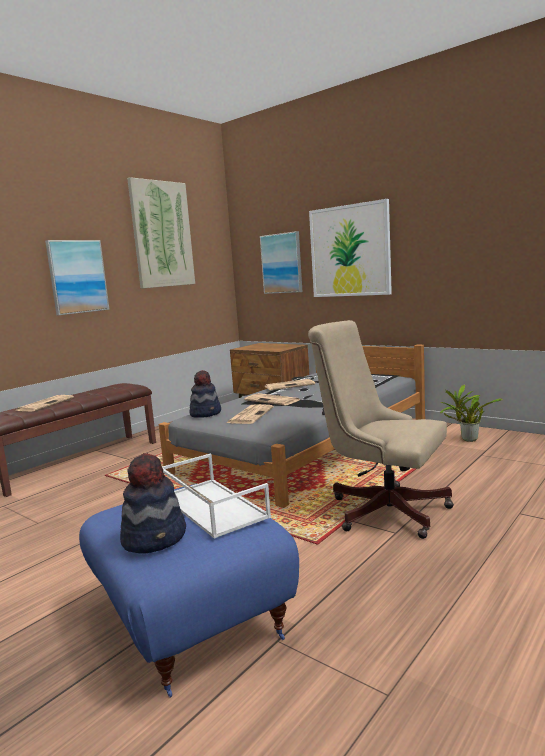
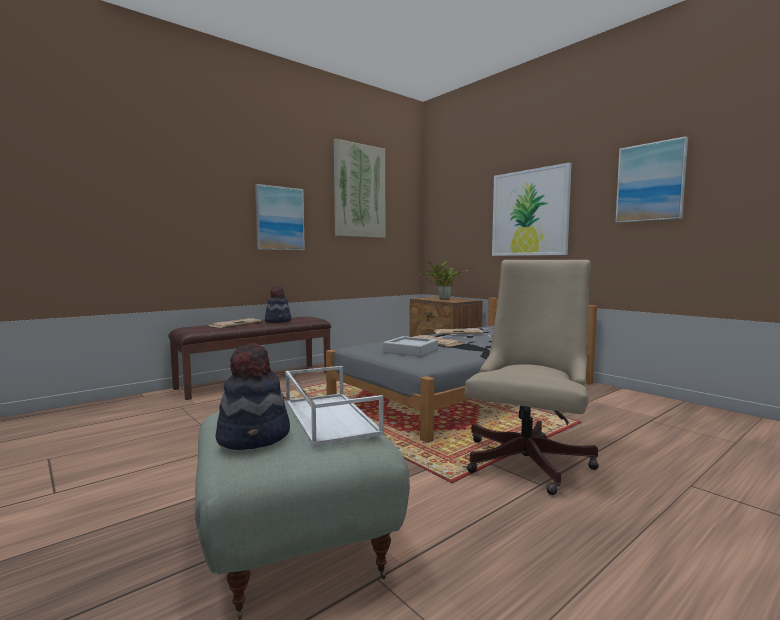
camera: 10 degrees right, 5 degrees down
(189, 623) = (293, 540): blue ottoman -> grey ottoman
(206, 413) = (370, 346): hat -> hat (278, 321)
(250, 415) = (410, 350): newspaper -> grey tray
(282, 263) = (465, 224): picture -> picture (650, 182)
(381, 509) = (530, 458): beige office chair -> beige office chair turned 75 degrees clockwise
(467, 440) = (636, 405): potted plant -> potted plant (442, 299)

